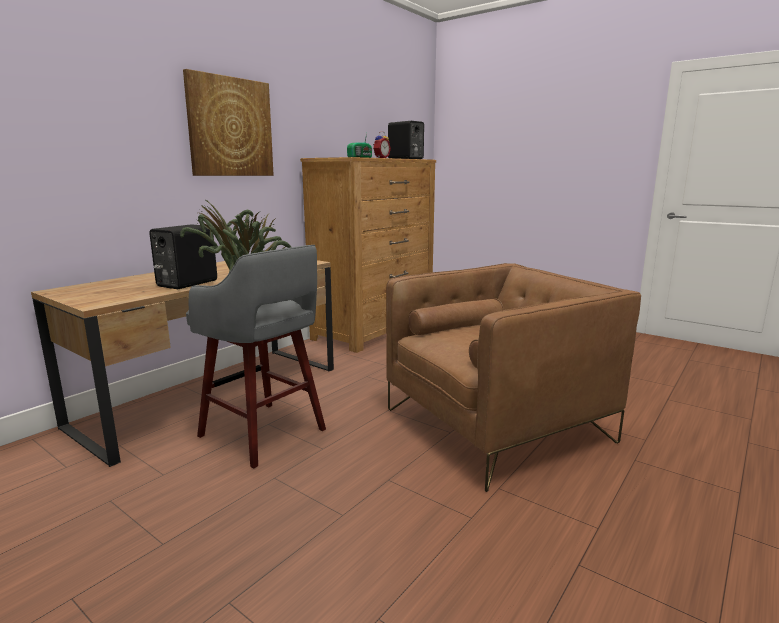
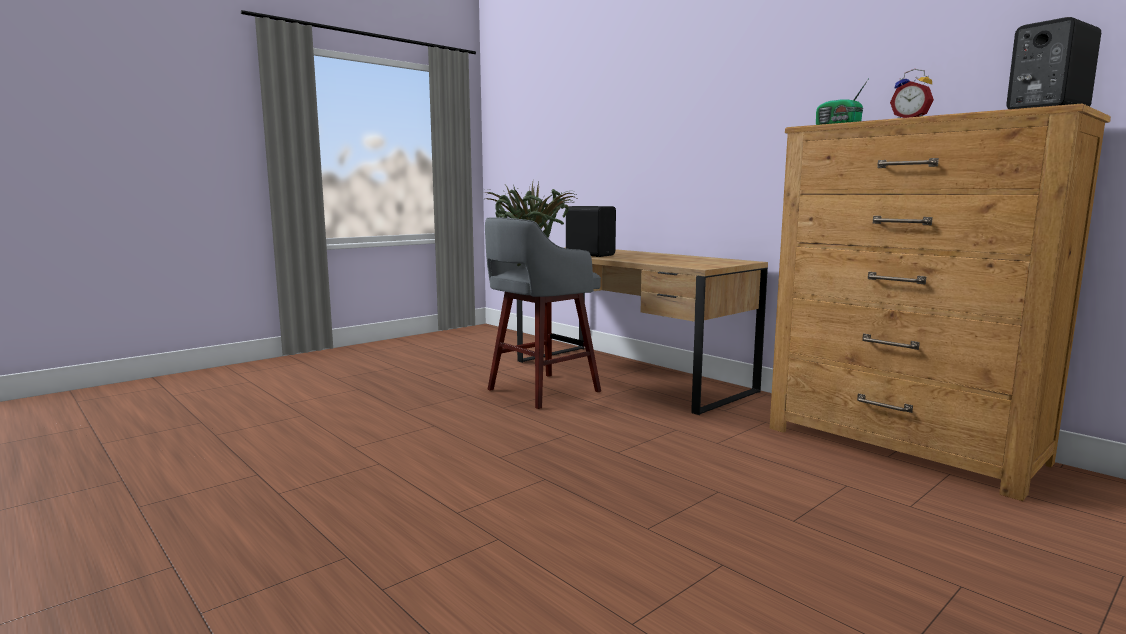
camera: 100 degrees right, 5 degrees down
(230, 127) = (741, 108): picture -> none
(497, 425) = (499, 484): brown armchair -> none

